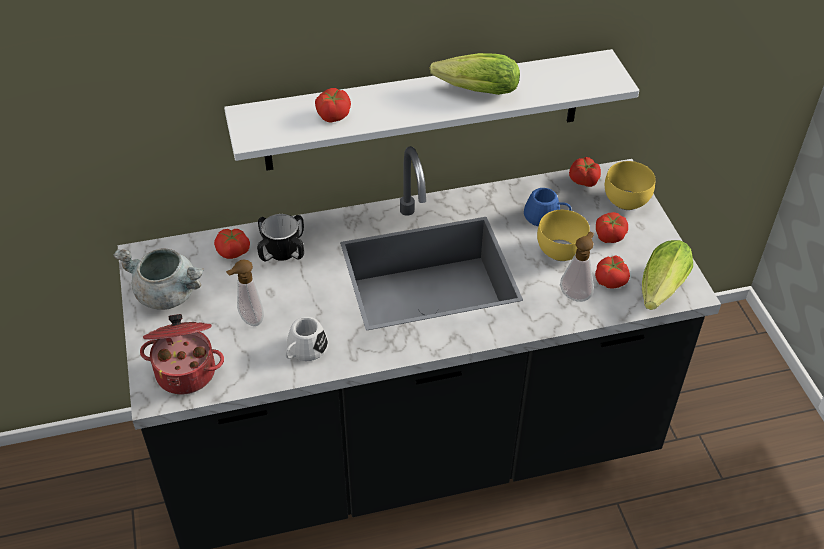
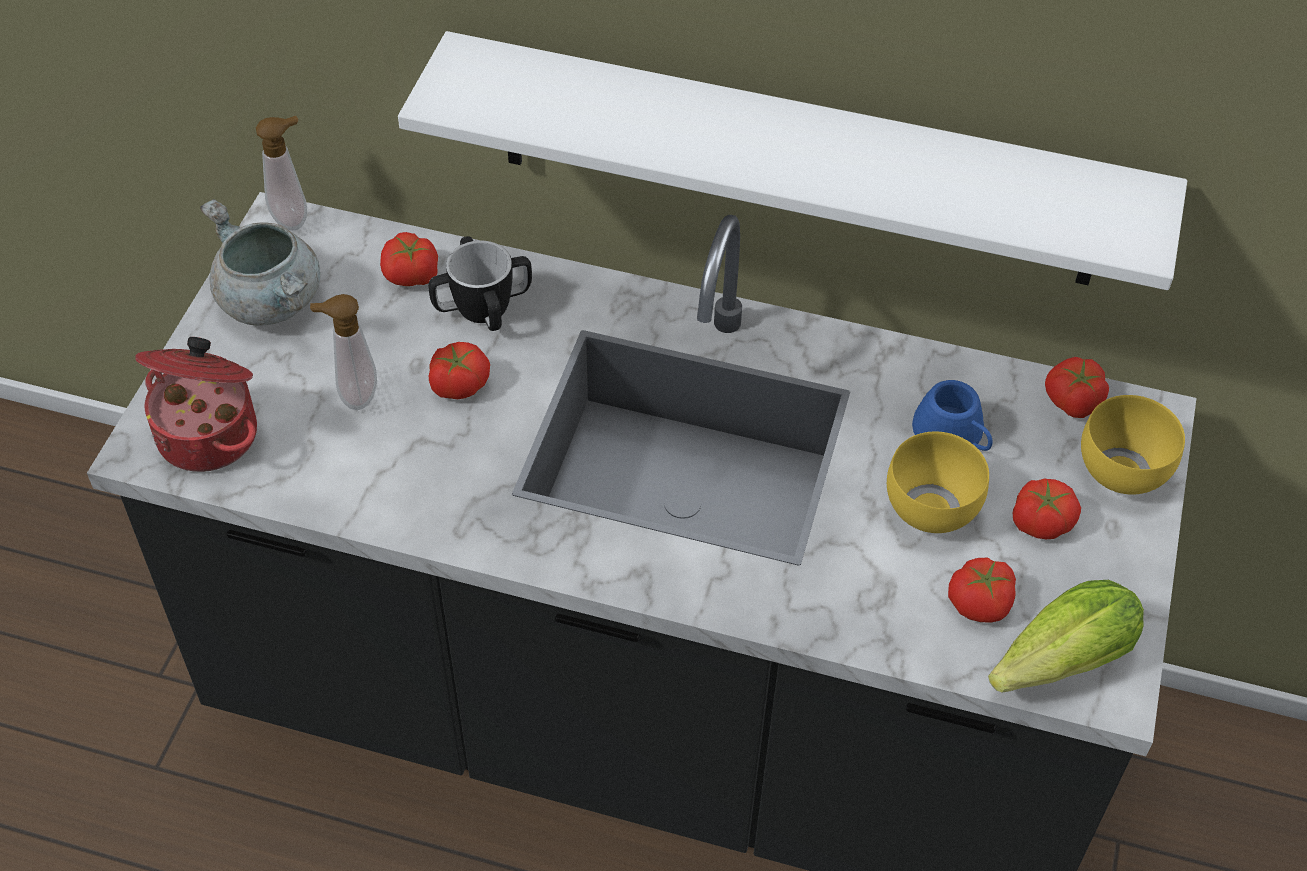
camera: 30 degrees right, 5 degrees up
(304, 351) = (395, 483): white mug -> none
(332, 115) = (597, 111): tomato -> tomato (458, 383)
(473, 91) = (863, 160): lettuce -> none
(576, 294) = (899, 598): soap dispenser -> soap dispenser (294, 218)

